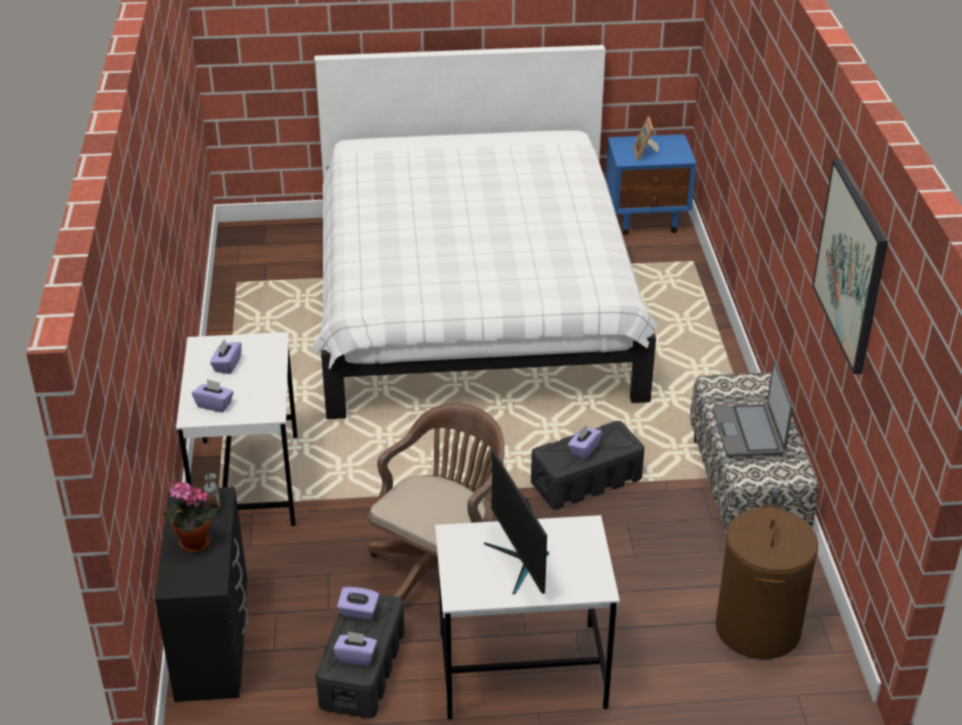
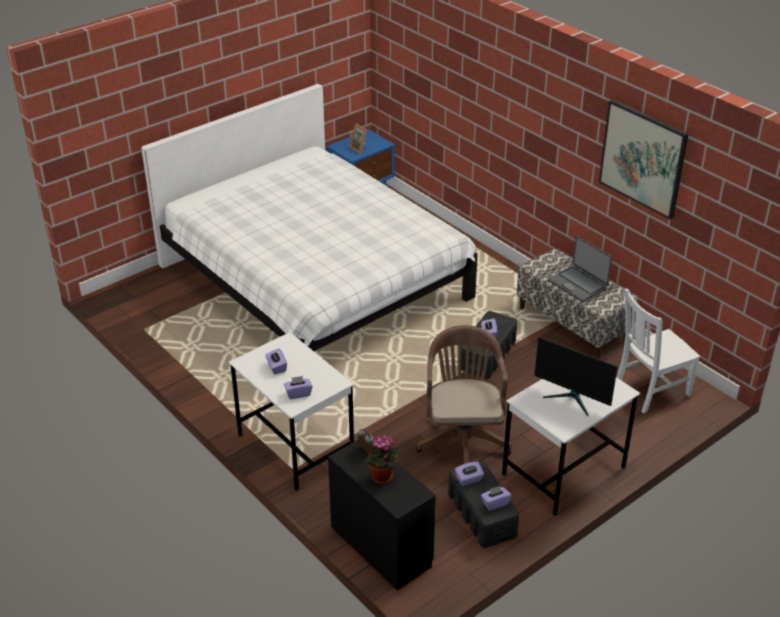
camera: 35 degrees left, 0 degrees up
(757, 628) = (650, 390): brown laundry basket -> white chair

